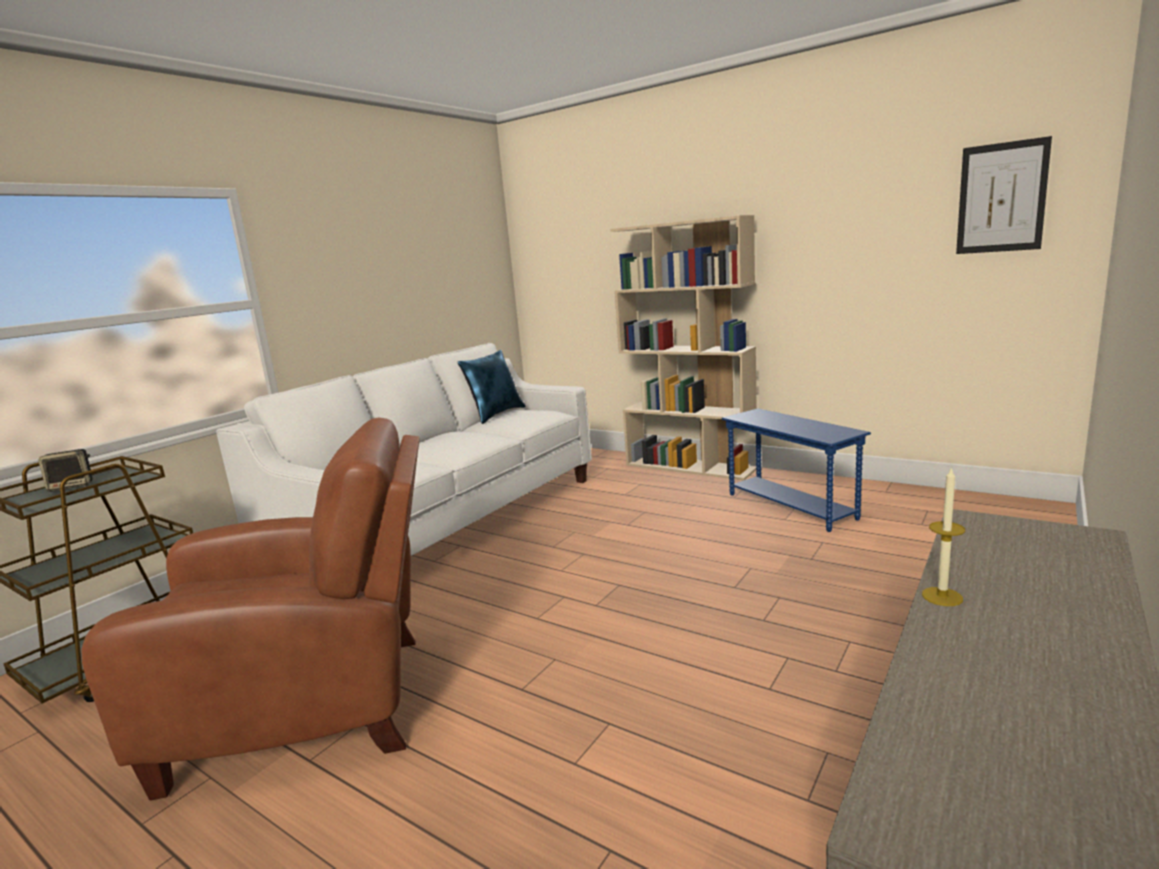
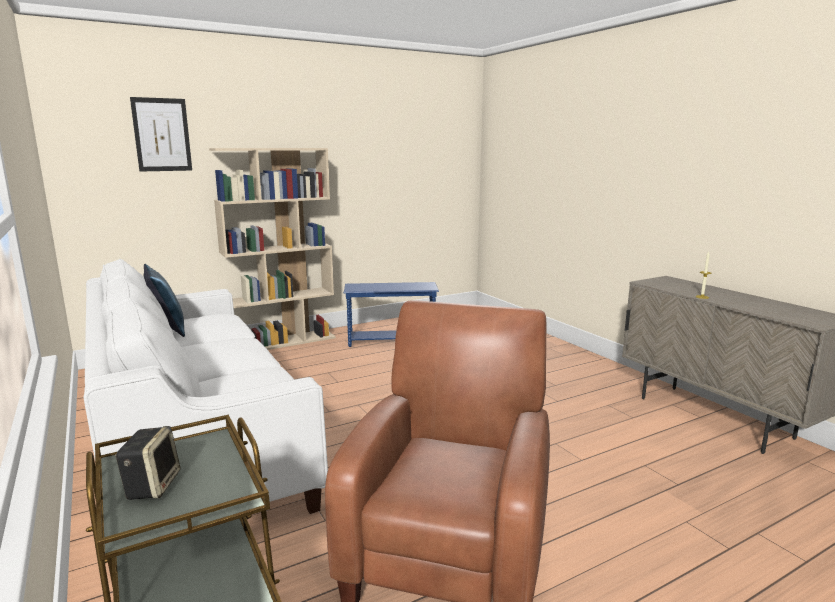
camera: 65 degrees left, 0 degrees up
(1001, 198) = (442, 152): picture -> picture (162, 135)

